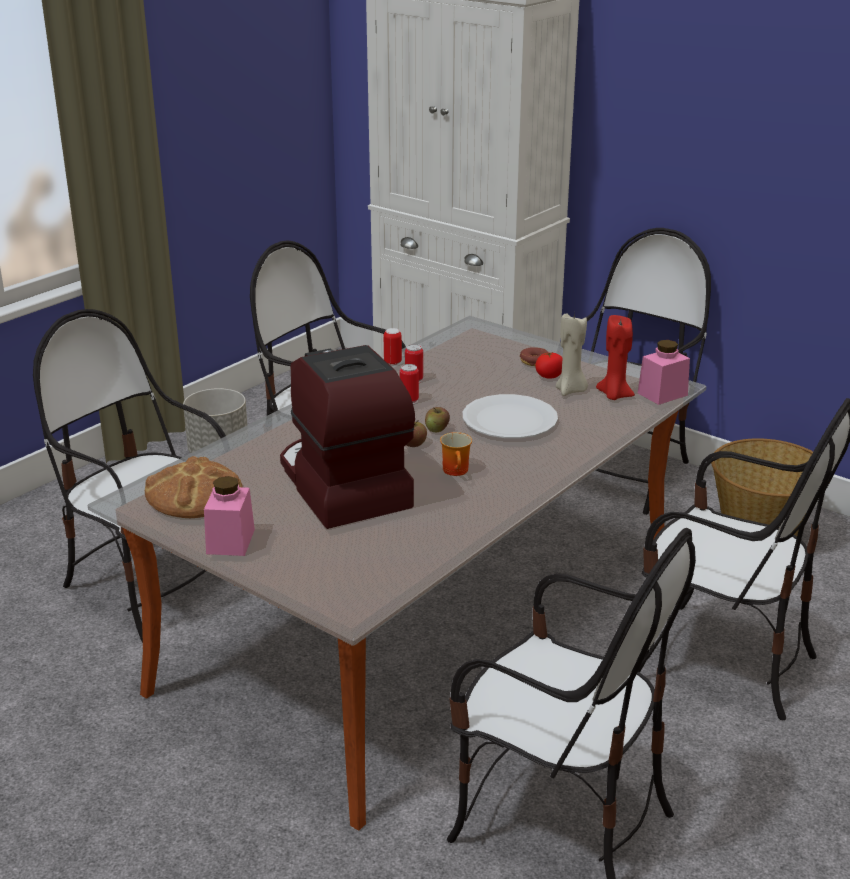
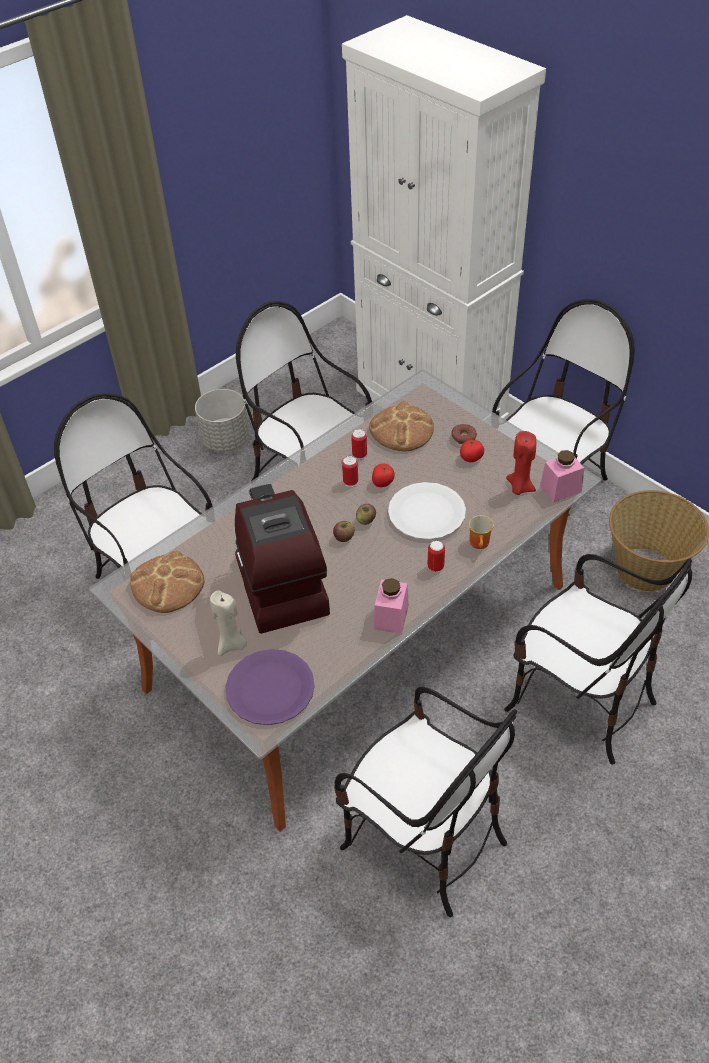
camera: 10 degrees right, 20 degrees up
(230, 541) = (187, 641): pink jar -> pink jar (391, 617)
(351, 575) = (270, 688): none -> purple plate
(392, 362) = (346, 430): can -> can (435, 566)
(448, 399) = (382, 482): none -> tomato
(458, 471) = (372, 574): mug -> mug (481, 543)
(459, 359) = (401, 430): none -> bread
(570, 390) = (485, 478): beige candle -> beige candle (232, 644)

